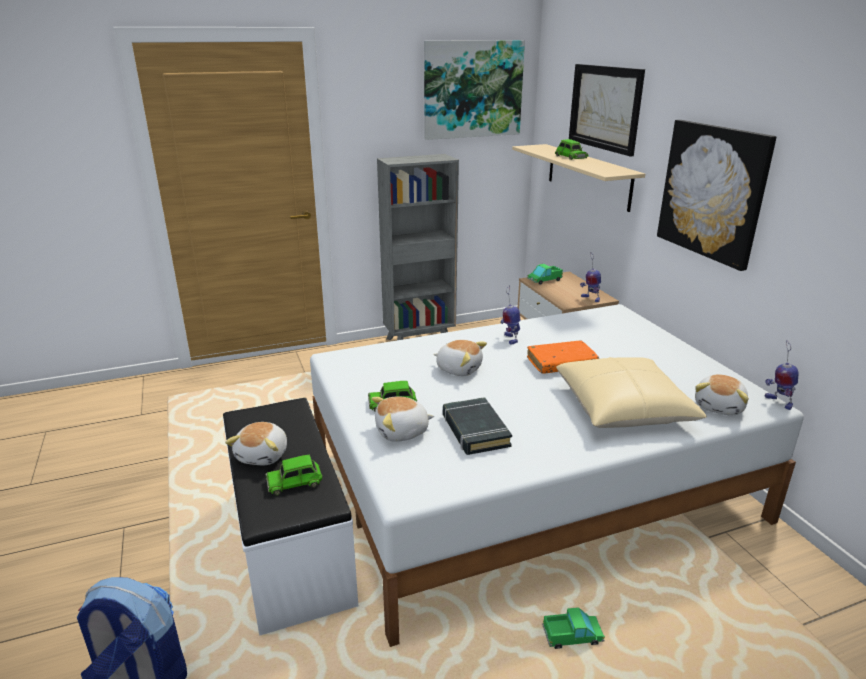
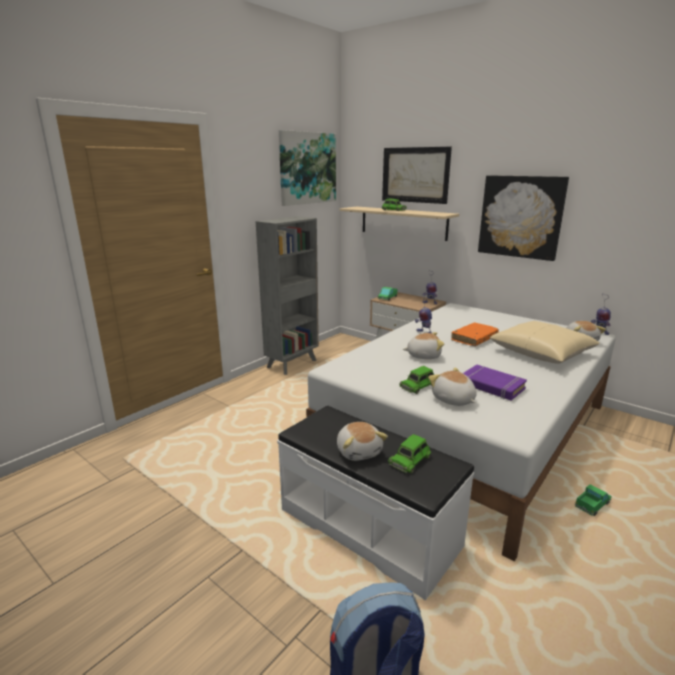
camera: 30 degrees left, 5 degrees down
(402, 432) = (453, 400): plush toy -> plush toy turned 105 degrees clockwise
(475, 430) = (491, 386): black book -> purple book

